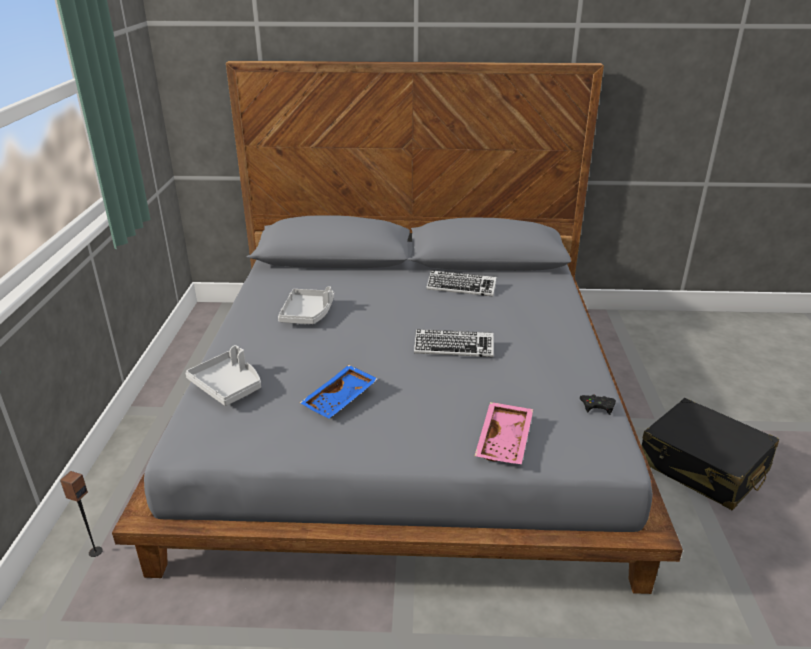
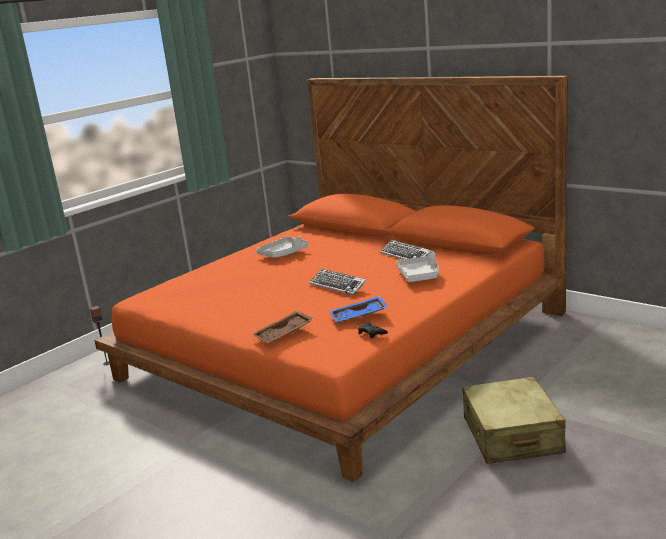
camera: 40 degrees right, 10 degrees down
(228, 386) = (188, 278): grey tray -> grey tray (419, 275)
(341, 400) = (233, 296): blue tray -> blue tray (359, 317)
(405, 412) = (341, 345): grey bed -> orange bed
(505, 441) = (284, 334): pink tray -> brown tray
(703, 467) = (511, 435): black suitcase -> beige suitcase

